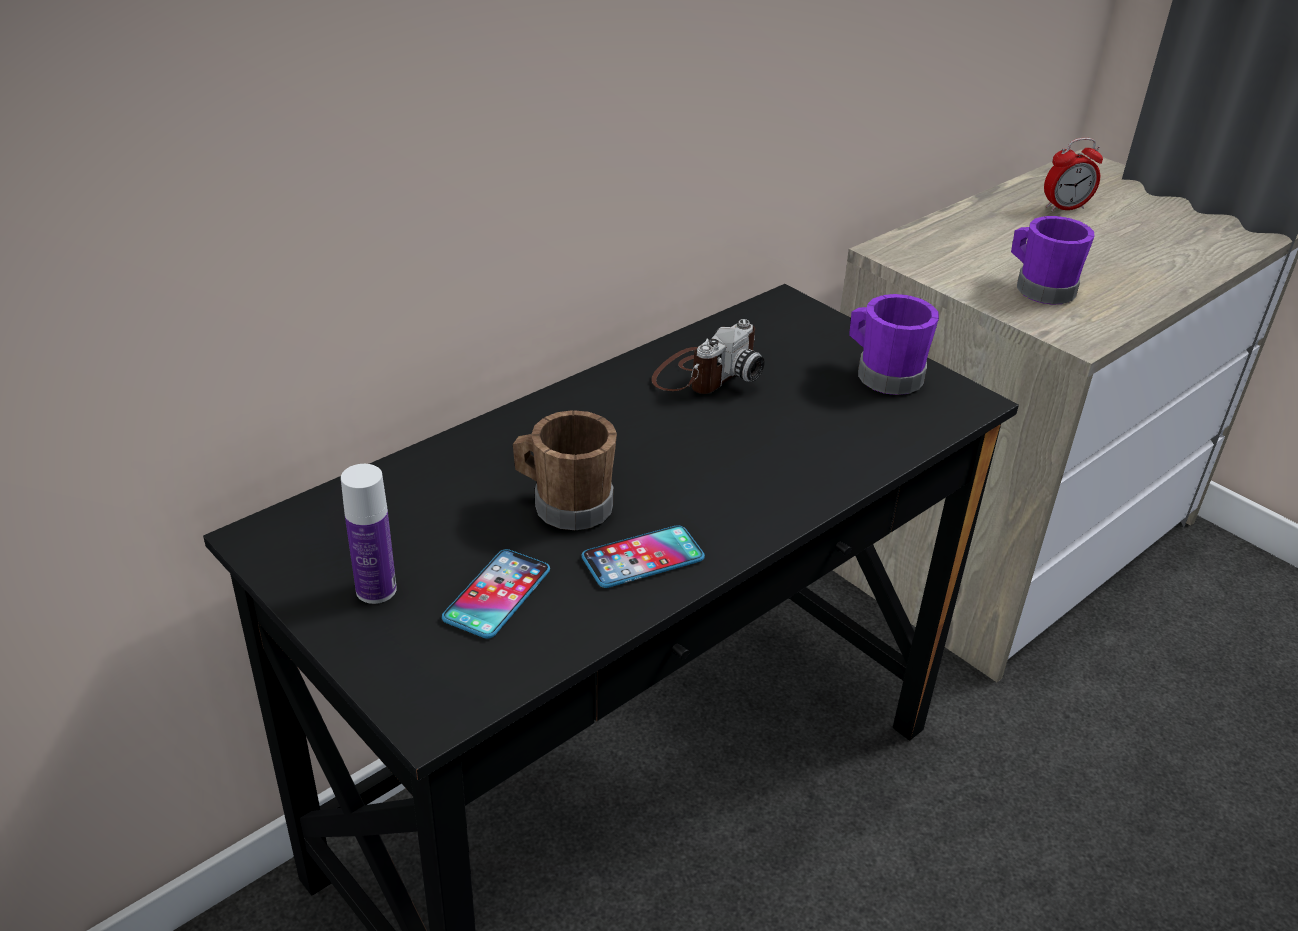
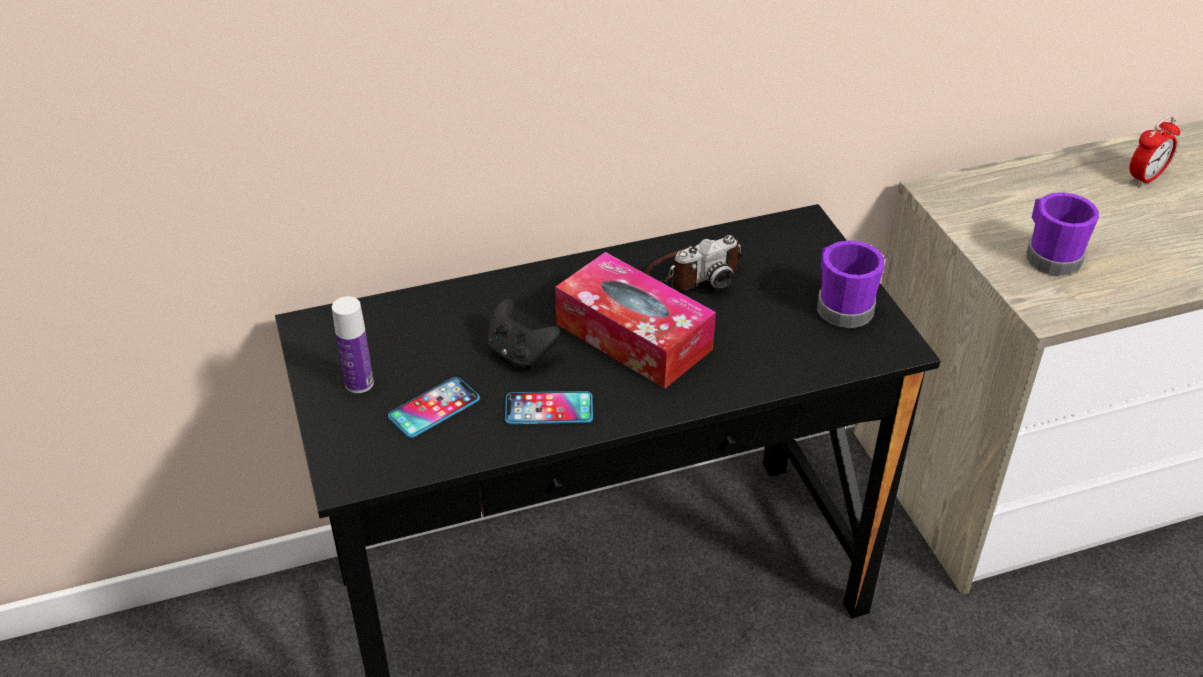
camera: 25 degrees right, 5 degrees up
(564, 504) = (520, 354): brown mug -> black game controller
(686, 454) = (633, 336): none -> tissue box
(1065, 208) = (1145, 178): alarm clock -> alarm clock turned 45 degrees counterclockwise

